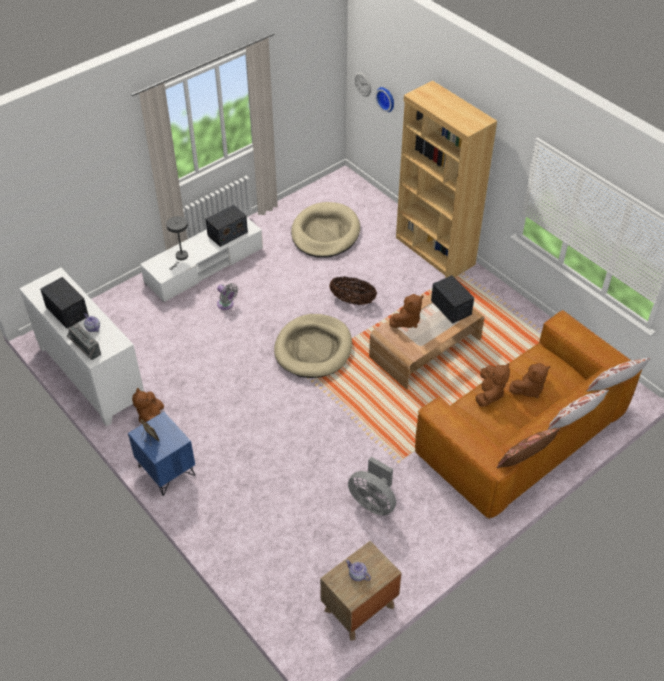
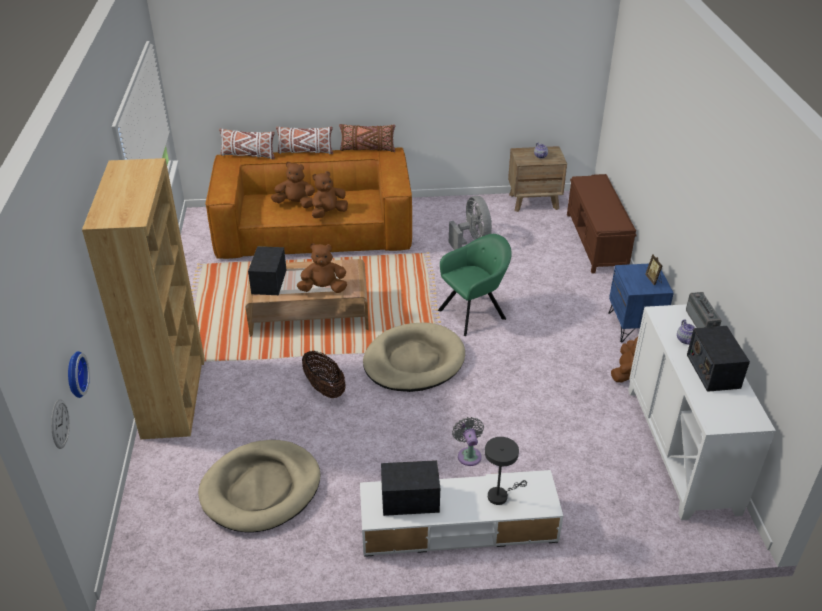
camera: 145 degrees left, 10 degrees down
(253, 572) = (596, 242): none -> brown bench
(304, 414) = (474, 313): none -> green armchair

